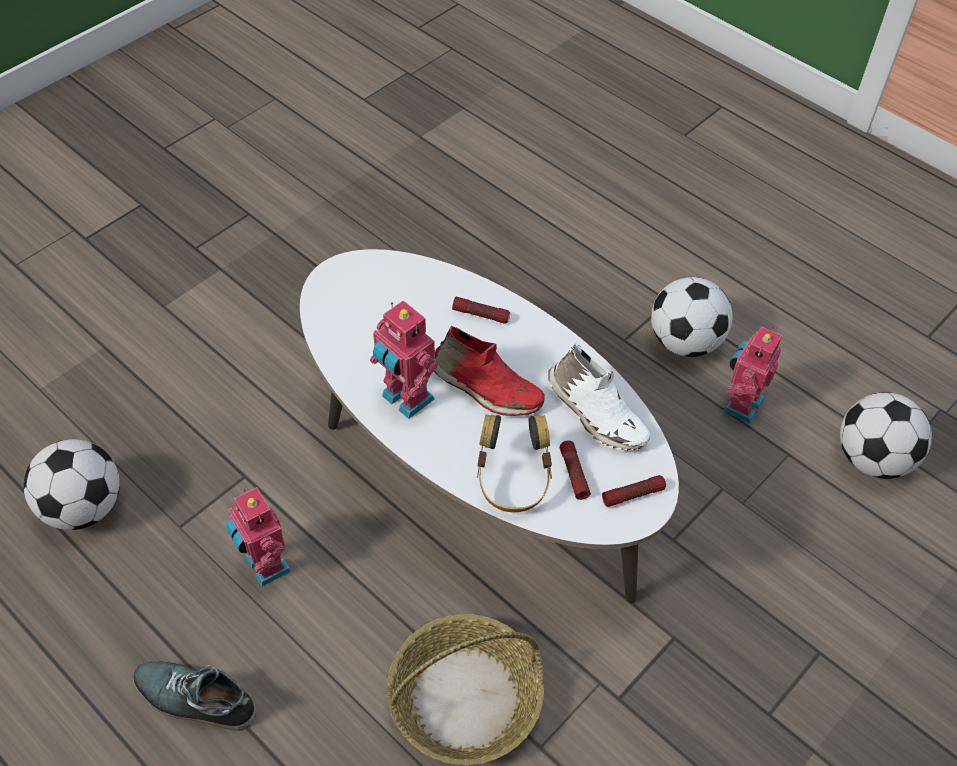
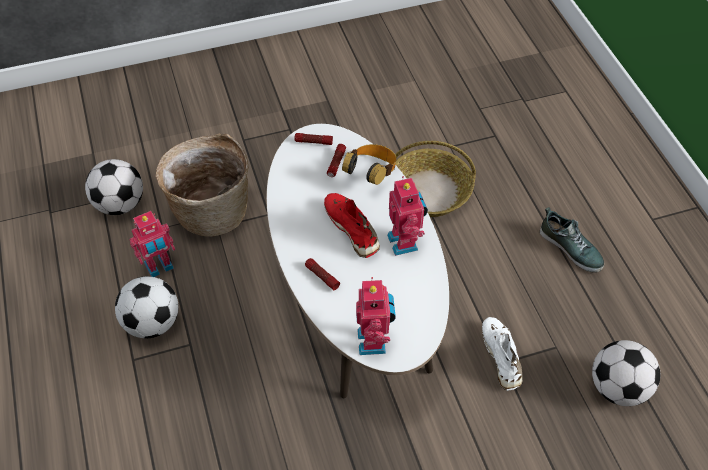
camera: 150 degrees left, 0 degrees up
(265, 566) = (509, 299): toy robot -> toy robot (374, 341)
(595, 413) = (299, 188): white shoe -> white shoe (502, 356)
(752, 508) = (211, 210): none -> basket

